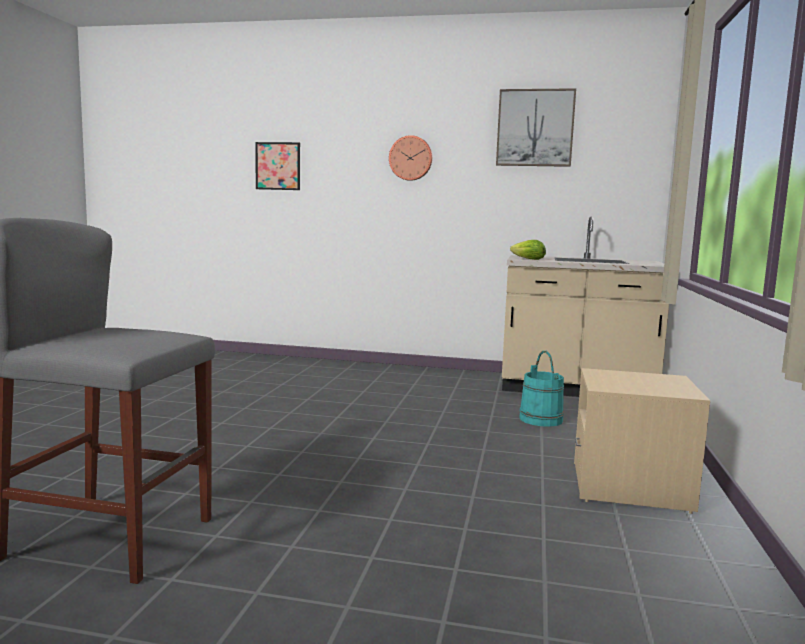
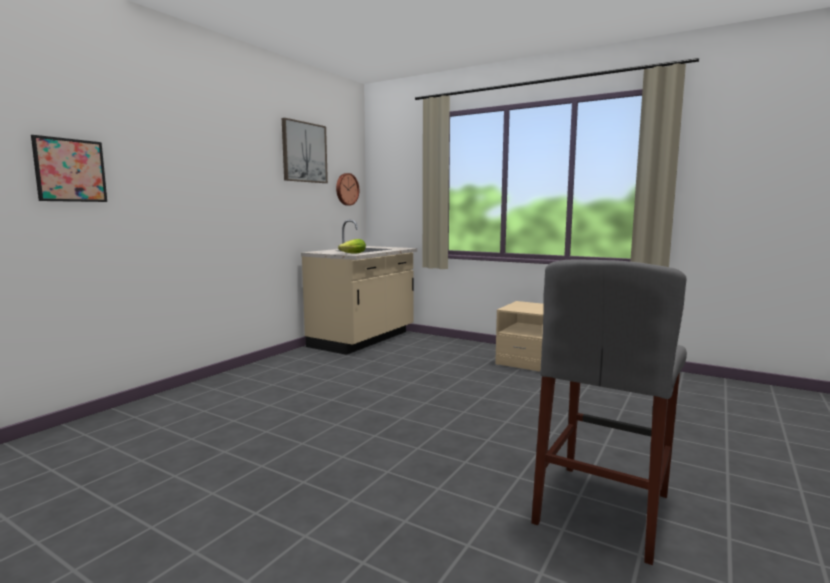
camera: 70 degrees left, 0 degrees up
(411, 158) = (222, 170): wall clock -> wall clock (346, 189)
(541, 419) = (416, 357): turquoise bucket -> none

